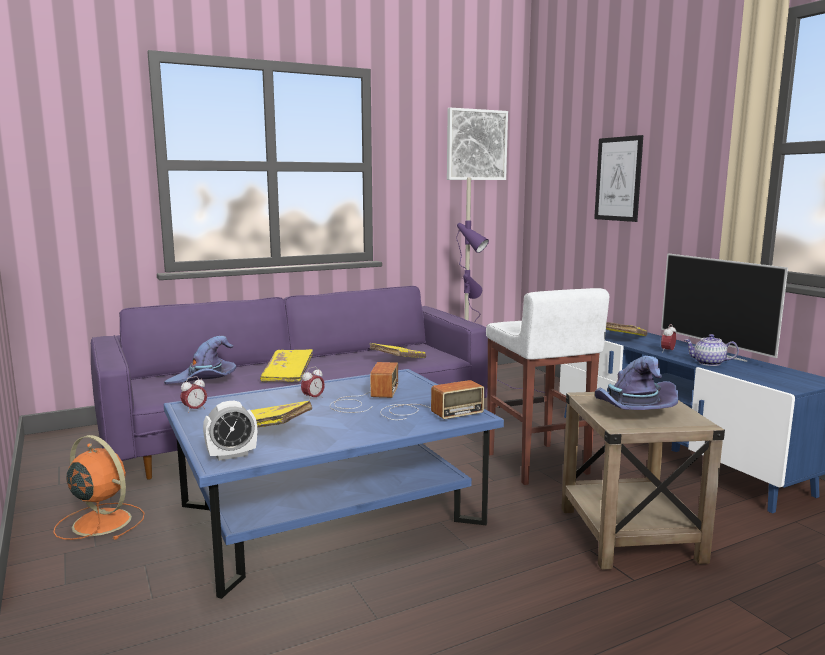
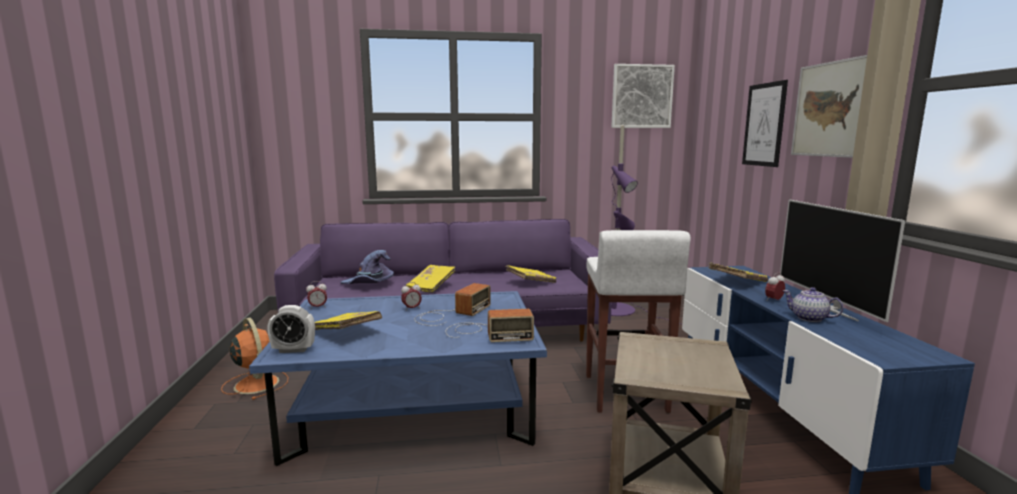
camera: 20 degrees right, 0 degrees up
(631, 410) = (664, 360): purple hat -> none
(691, 166) = (829, 109): none -> picture

